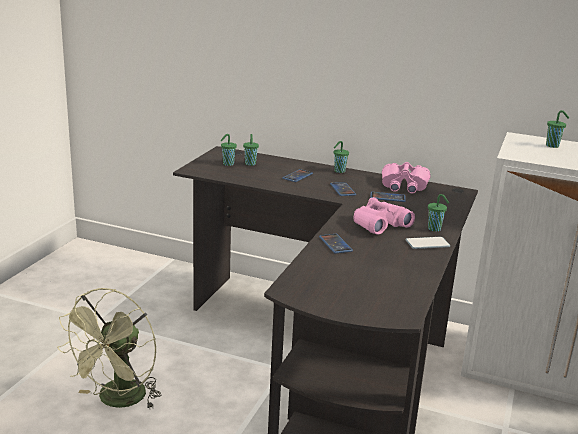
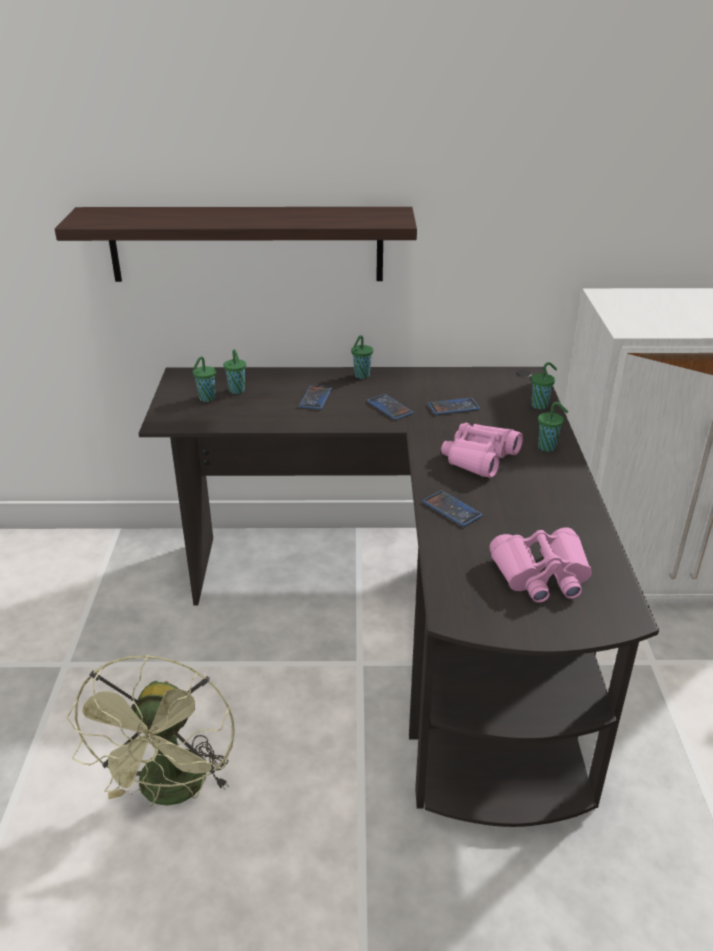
camera: 20 degrees left, 10 degrees up
(278, 69) = (246, 244): none -> shelf
(404, 185) = (457, 381): pink binoculars -> pink binoculars (541, 575)
(427, 244) = (558, 475): phone -> none
(553, 146) = (653, 302): green cup -> green cup (540, 405)

